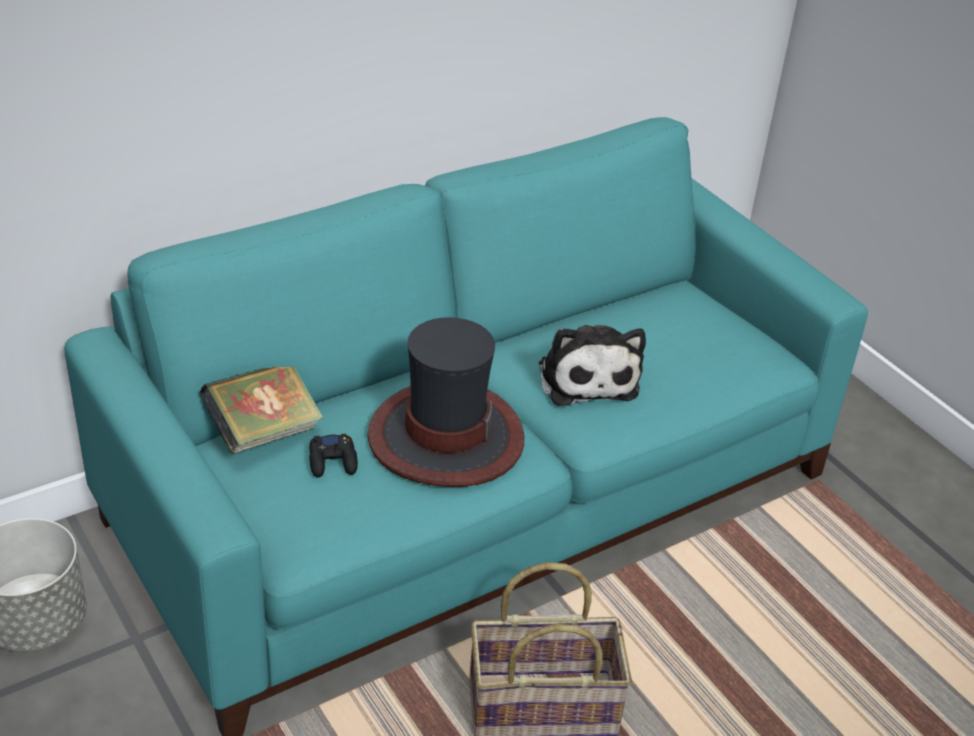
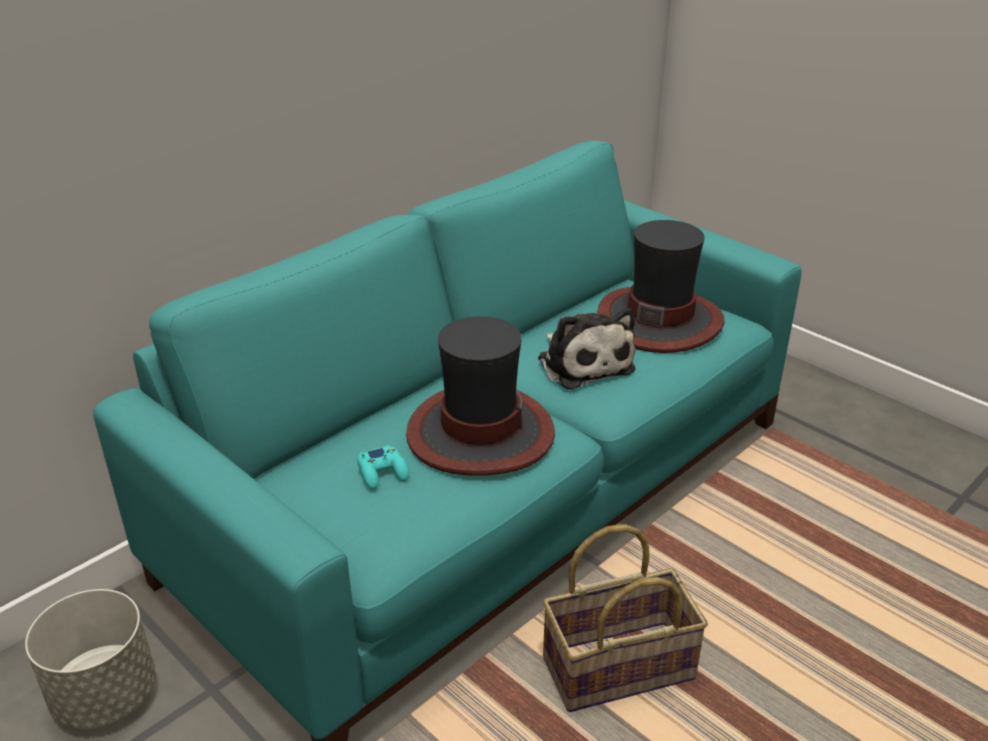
camera: 10 degrees left, 5 degrees down
(263, 432) = (306, 460): book -> none
(333, 461) = (383, 472): black game controller -> turquoise game controller
(691, 341) = (659, 320): none -> hat

